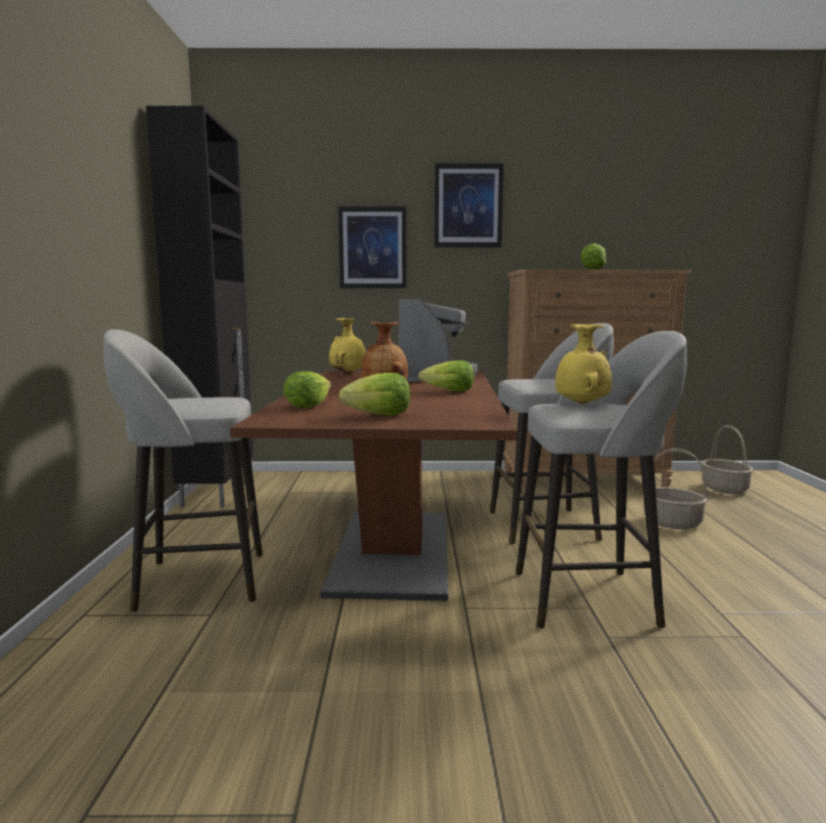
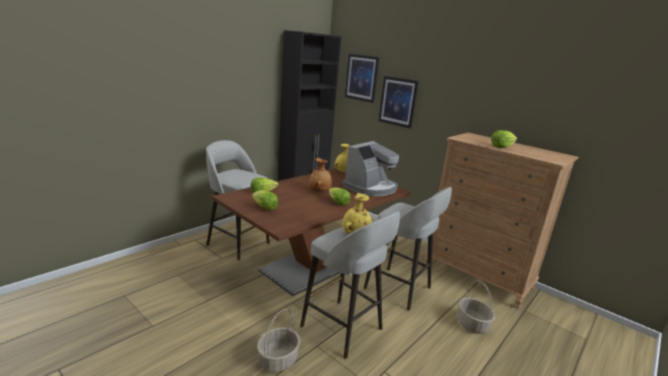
camera: 40 degrees right, 10 degrees up
(468, 206) = (453, 85): picture -> picture (361, 78)
(725, 489) = (567, 327): basket -> basket (278, 360)

